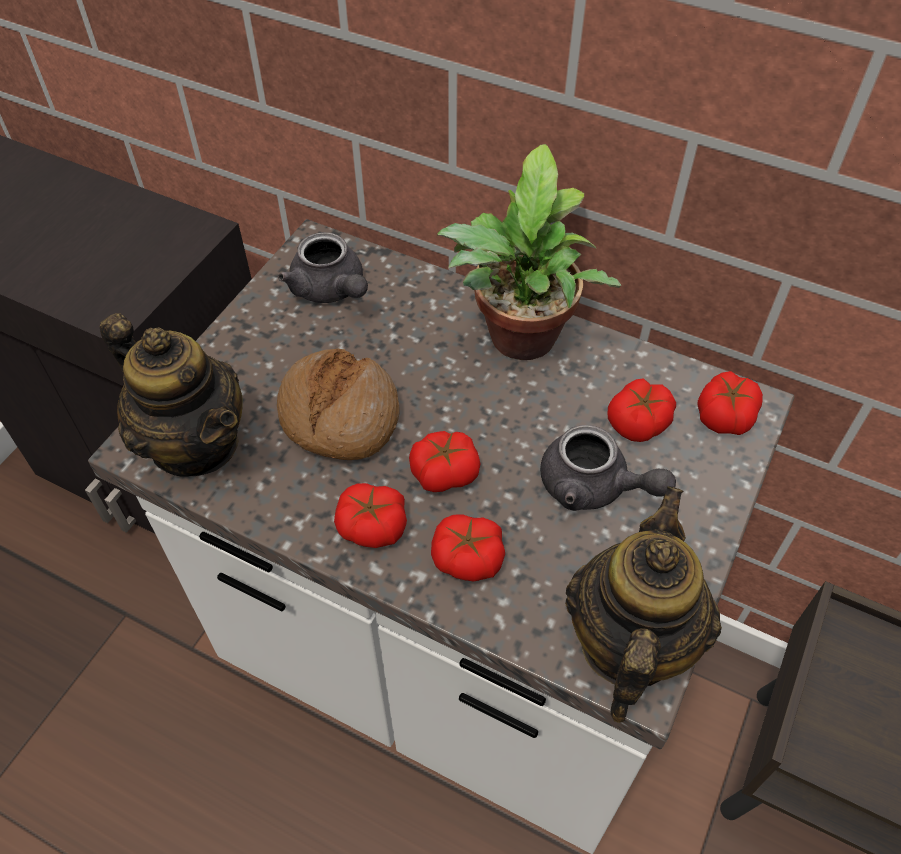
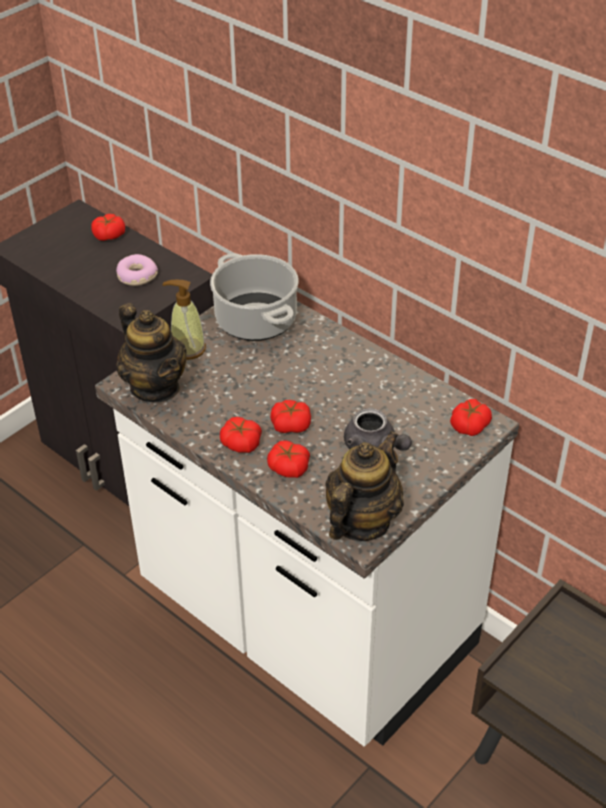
camera: 15 degrees right, 10 degrees down
(116, 244) = (136, 276): none -> donut
(232, 361) = (188, 349): none -> soap dispenser
(331, 290) = (257, 320): grey teapot -> cooking pot
(339, 416) = (240, 387): bread -> none
(520, 343) = (361, 367): potted plant -> none
(639, 422) = (415, 420): tomato -> tomato (109, 235)

